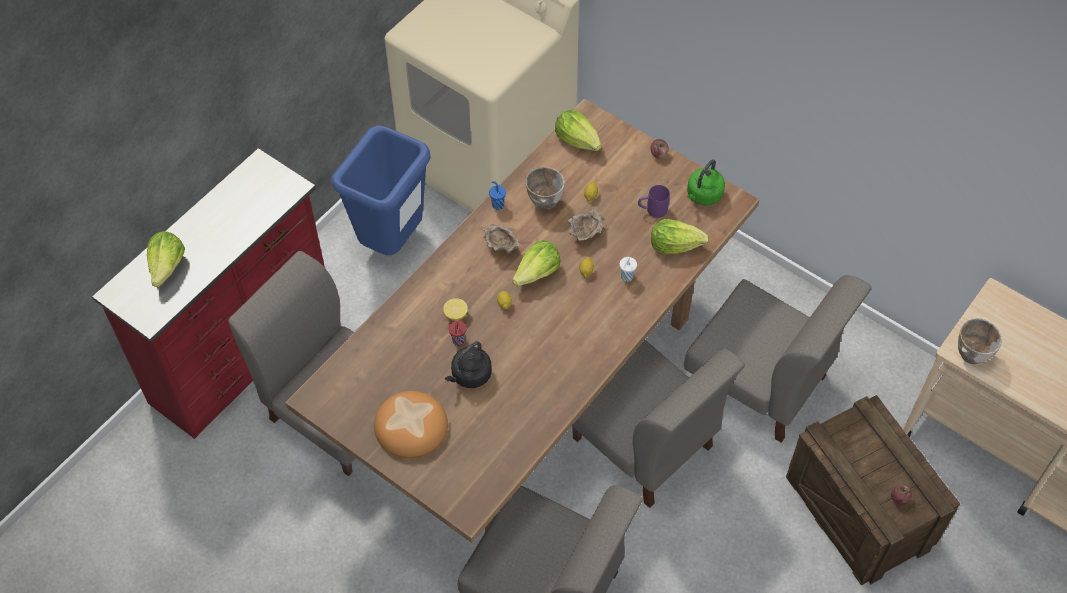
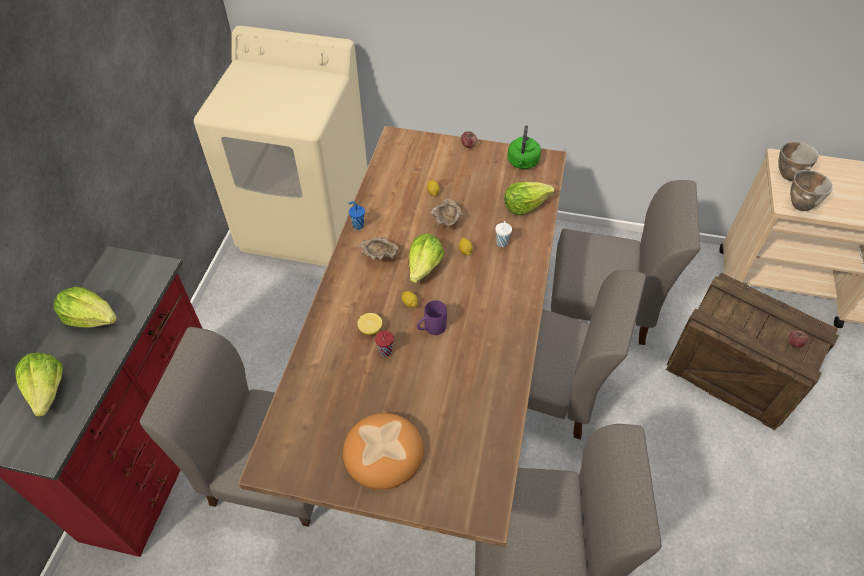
camera: 25 degrees left, 5 degrees down
(391, 242) = (255, 310): blue trash can -> none
(470, 376) = (414, 379): black kettle -> none
(545, 201) = (398, 209): bowl -> bowl (787, 174)
(578, 140) = (398, 155): lettuce -> lettuce (92, 318)
(652, 210) = (489, 186): purple mug -> purple mug (431, 329)

